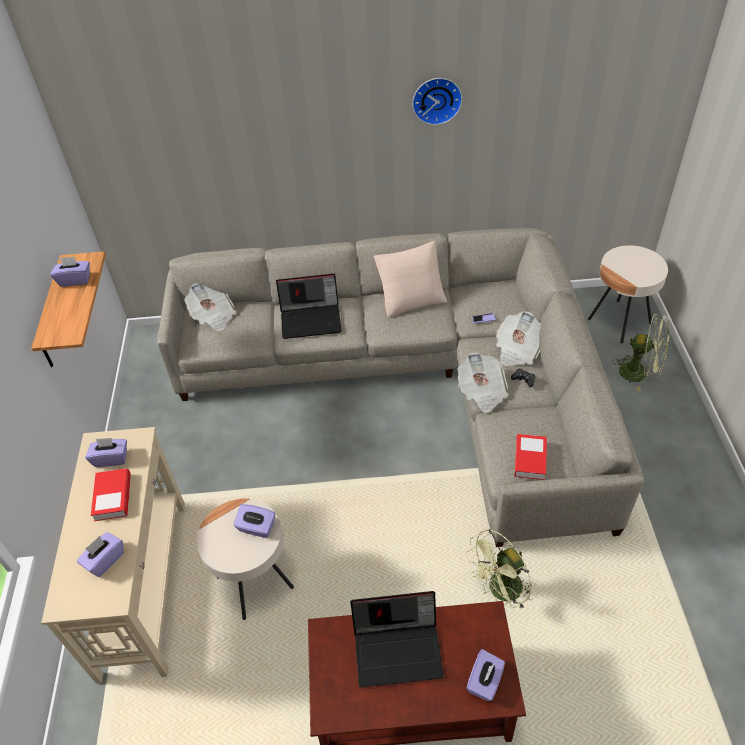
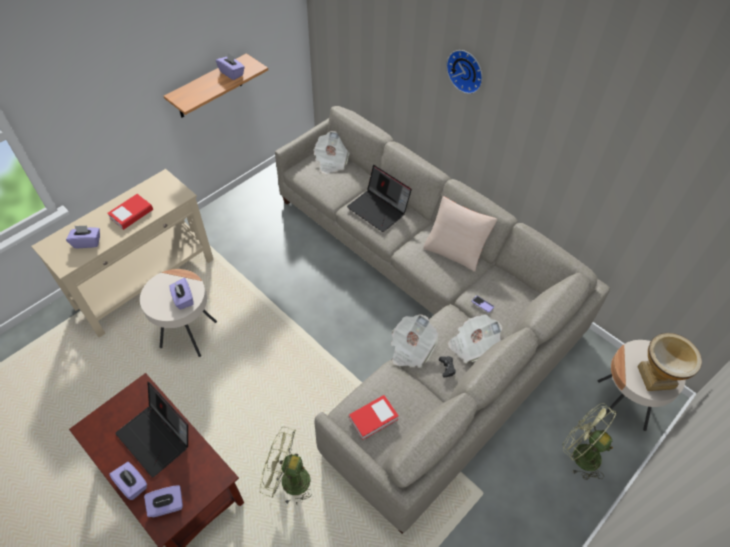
camera: 45 degrees right, 5 degrees up
(111, 458) = (157, 193): purple tissue box -> purple tissue box (132, 484)
(436, 99) = (556, 104): wall clock -> wall clock (466, 70)
(639, 373) = (580, 454): green fan -> green fan turned 150 degrees clockwise
(644, 267) = (656, 377): none -> vase

